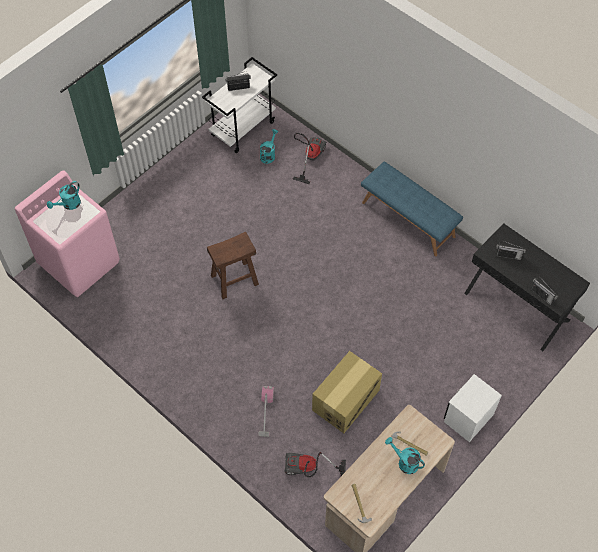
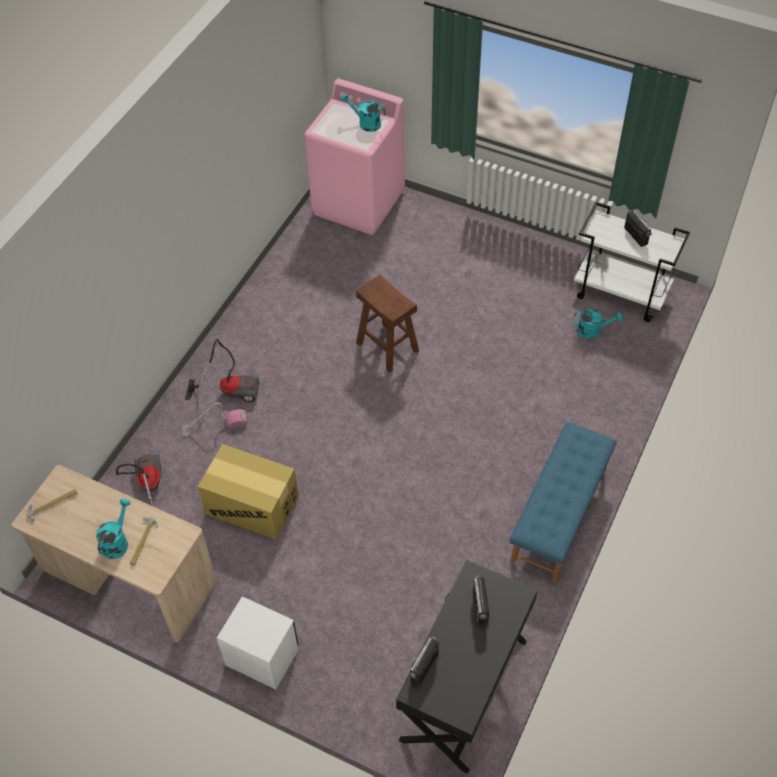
camera: 75 degrees right, 5 degrees down
(310, 158) = (609, 376): vacuum cleaner -> vacuum cleaner (230, 389)

